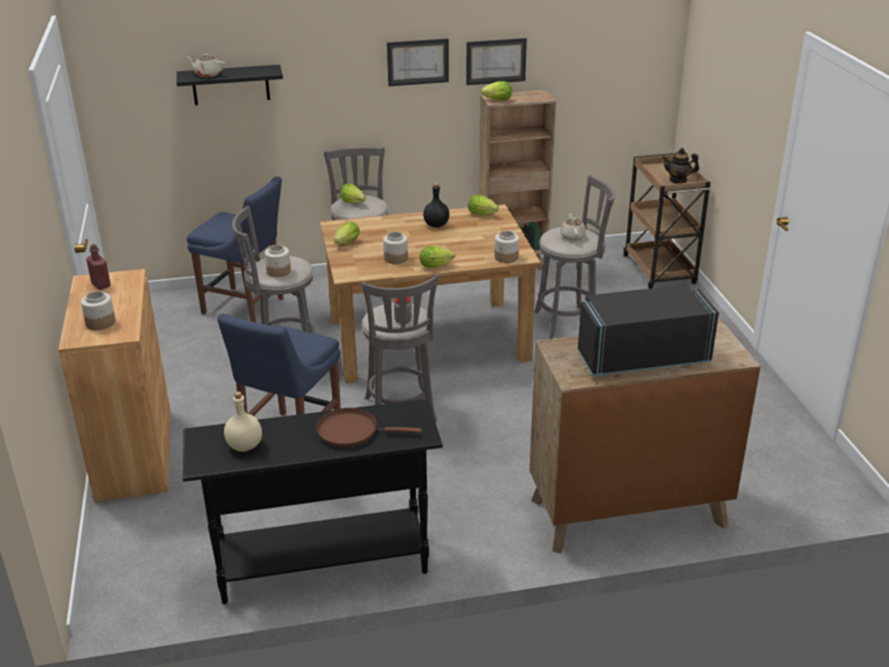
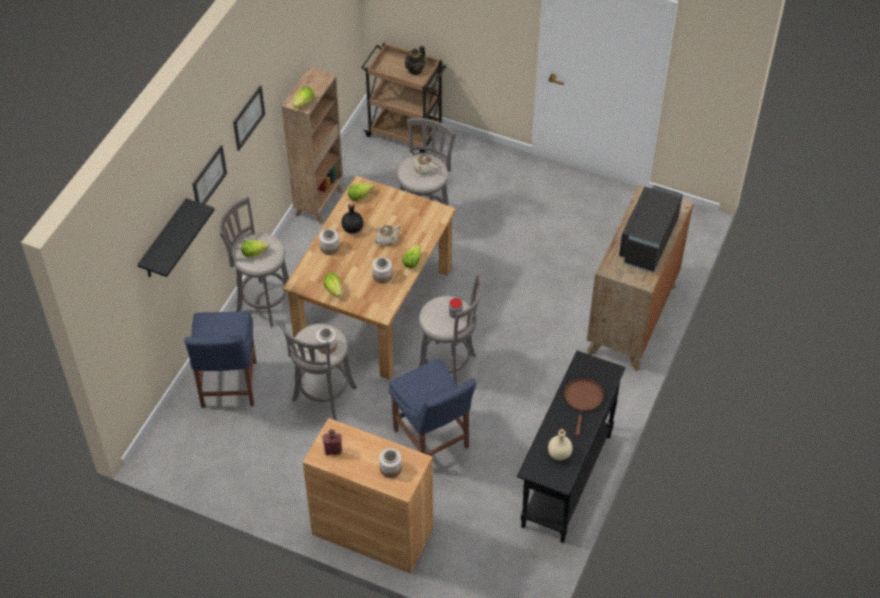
camera: 55 degrees left, 20 degrees up
(207, 74) = (167, 249): beige teapot -> beige teapot (386, 240)
(246, 307) = (228, 387): blue chair -> blue chair turned 120 degrees clockwise
(352, 431) = (583, 399): brown frying pan -> brown frying pan turned 150 degrees clockwise
(496, 61) = (282, 74): picture -> picture (209, 178)
(506, 257) = (434, 220): jar -> jar (330, 248)

